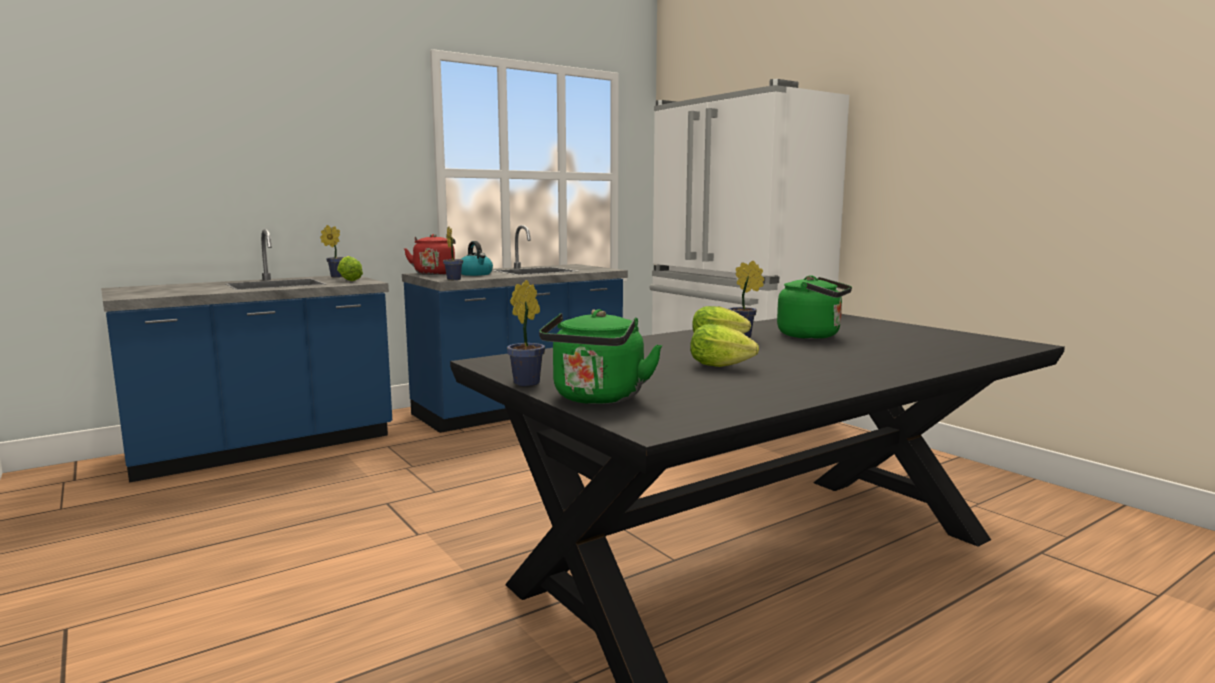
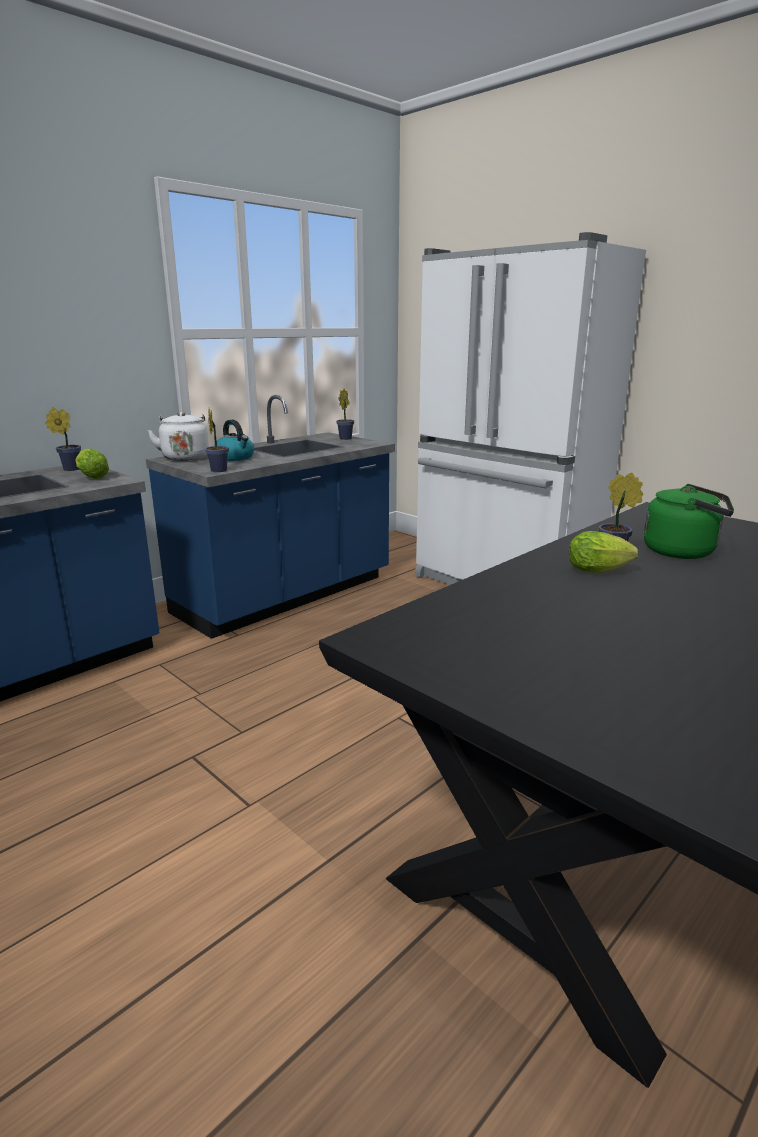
camera: 10 degrees left, 10 degrees up
(434, 273) = (185, 457): red kettle -> white kettle
(529, 382) = (465, 691): potted plant -> potted plant (346, 438)
(597, 398) = (588, 728): green kettle -> none
(724, 366) = (660, 628): lettuce -> none

